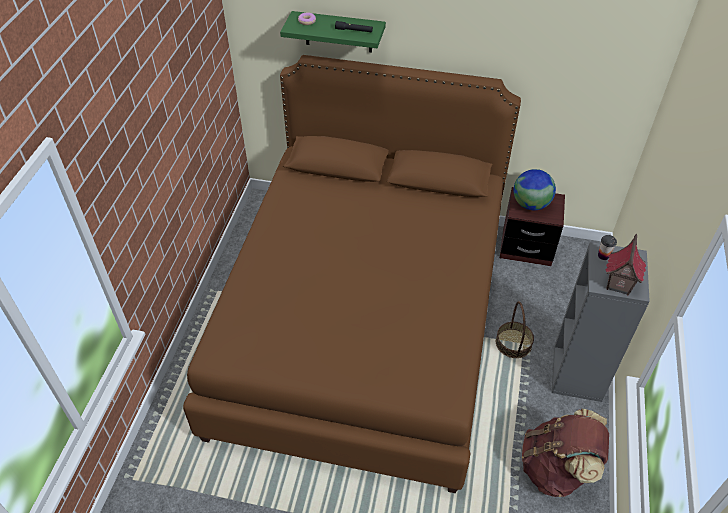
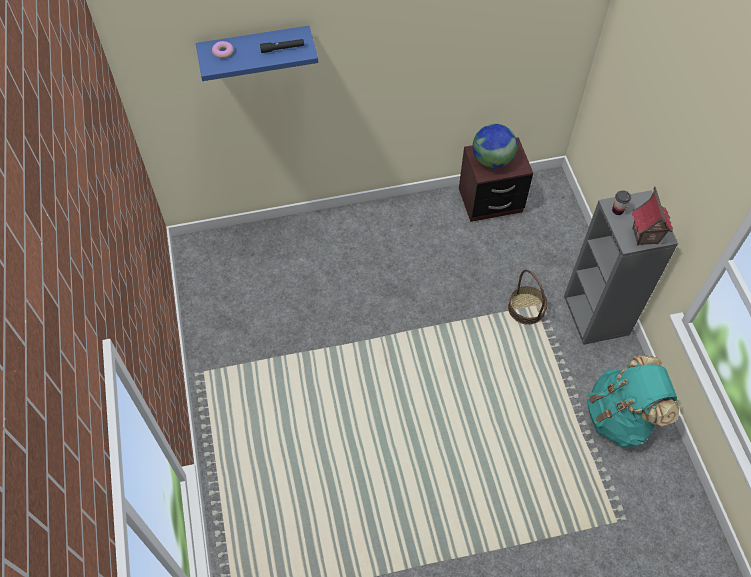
camera: 25 degrees left, 10 degrees up
(338, 32) = (255, 50): green shelf -> blue shelf
(363, 323) = (375, 345): brown bed -> none
(556, 468) = (620, 416): brown backpack -> turquoise backpack

